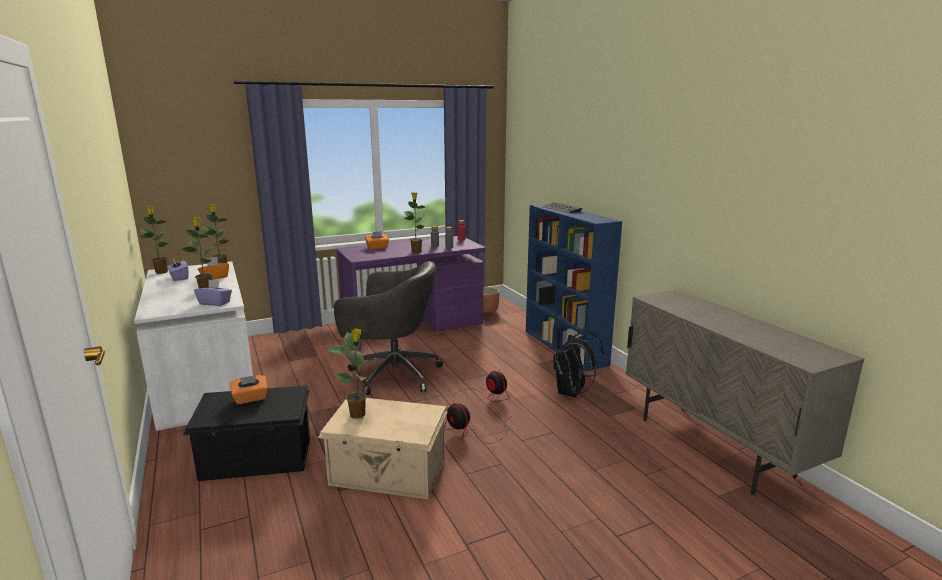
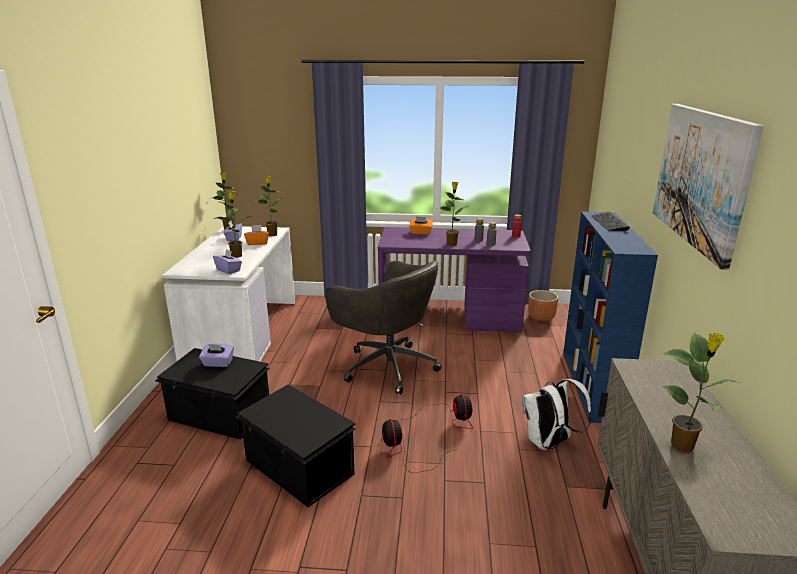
camera: 30 degrees right, 5 degrees up
(250, 398) = (218, 363): orange tissue box -> purple tissue box
(358, 415) = (277, 406): potted plant -> potted plant (683, 446)
(388, 474) = (298, 468): beige storage box -> black storage box
(572, 392) = (549, 444): black backpack -> white backpack
(658, 153) = (701, 177): none -> picture

